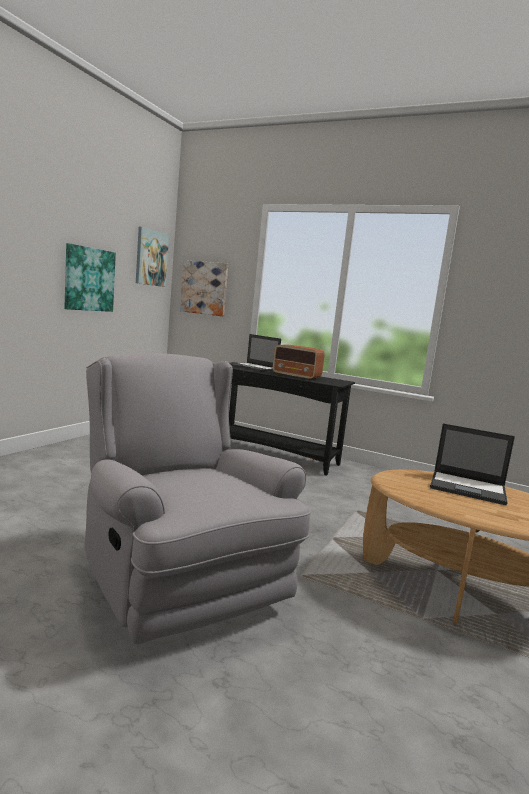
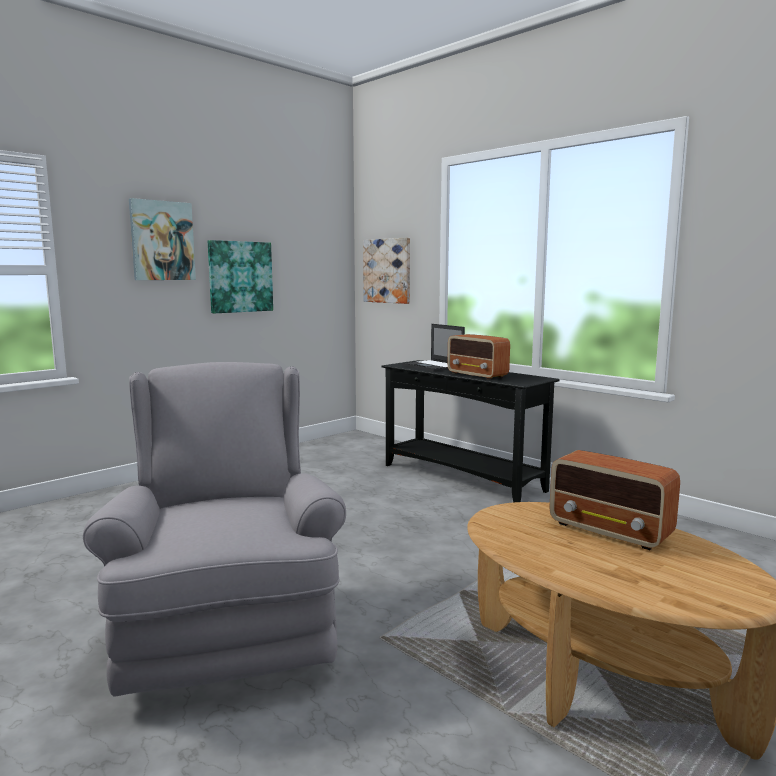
camera: 20 degrees right, 0 degrees up
(151, 258) = (322, 242): picture -> picture (162, 241)
(468, 488) = (611, 531): laptop -> radio

